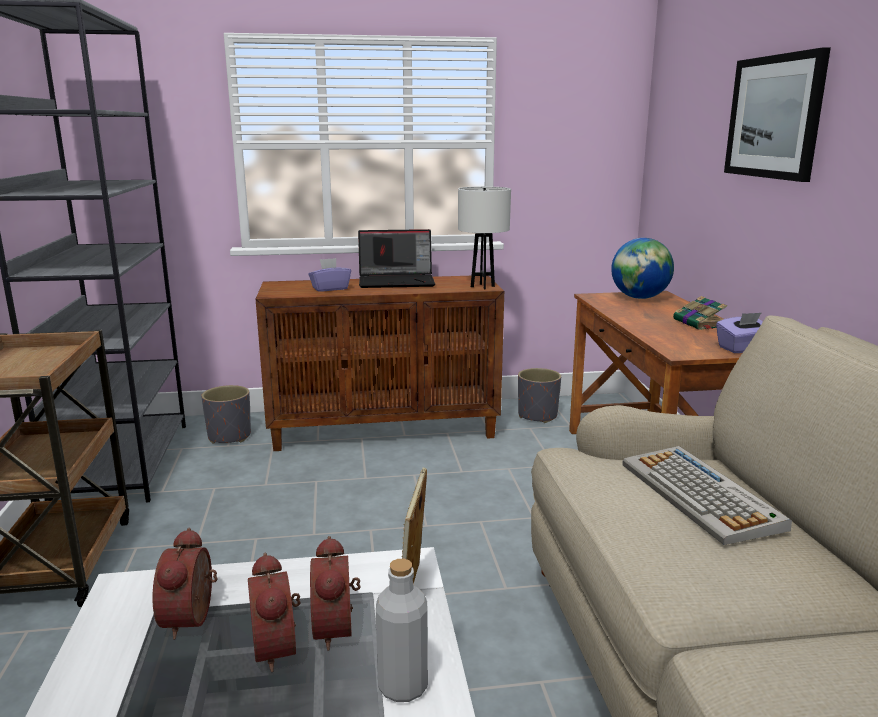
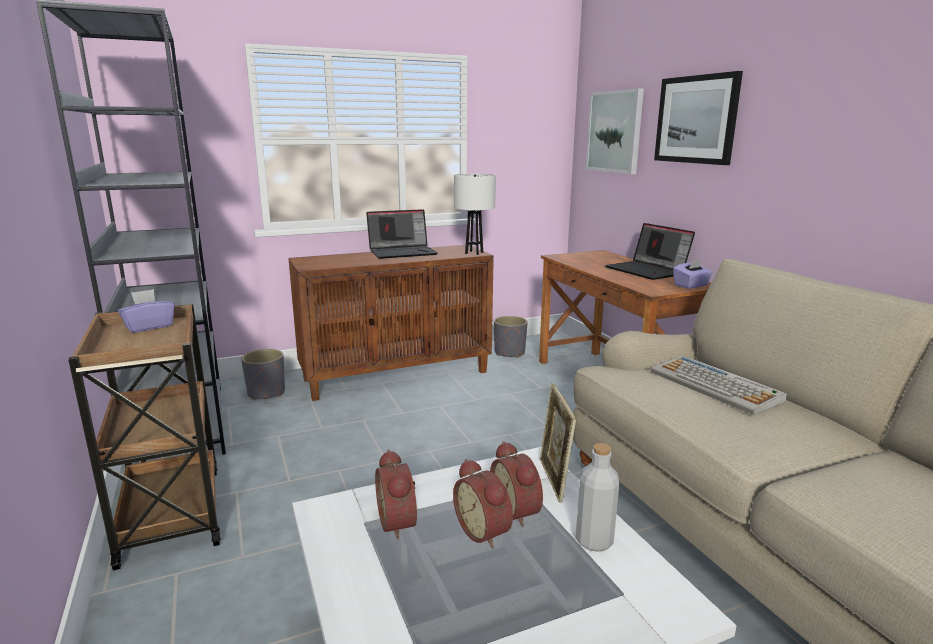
camera: 15 degrees left, 0 degrees up
(330, 288) = (353, 260): purple tissue box -> purple tissue box (149, 327)
(639, 298) = (590, 256): globe -> none
(686, 133) = (614, 132): none -> picture
(700, 323) = (647, 271): book -> laptop

